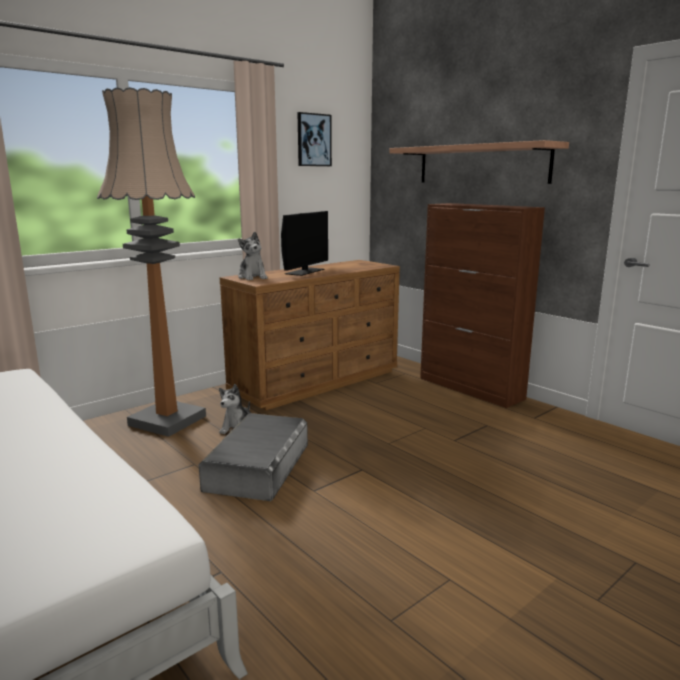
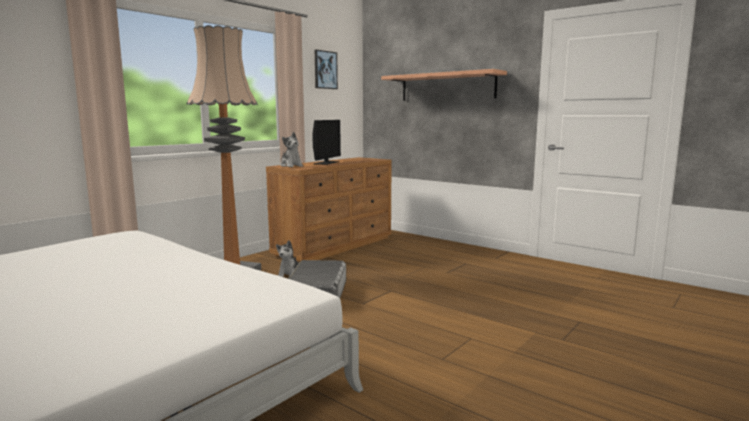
camera: 10 degrees left, 5 degrees down
(471, 388) = (447, 244): brown cabinet -> none

